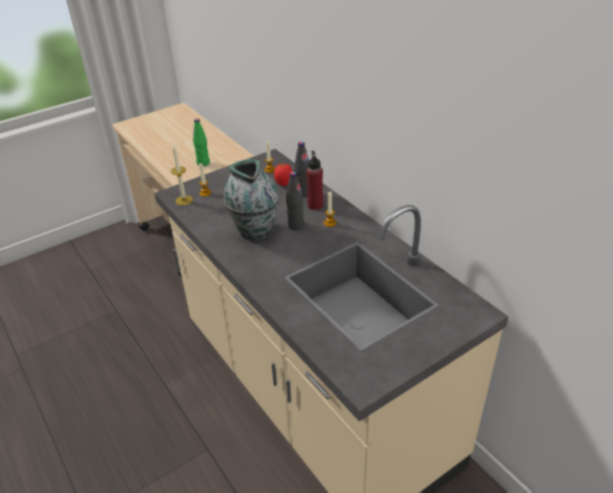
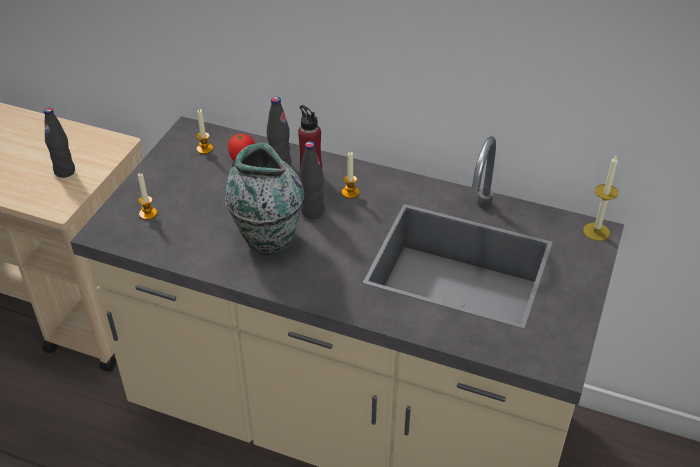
camera: 35 degrees left, 5 degrees up
(184, 200) = (128, 235): candle -> candle (596, 231)
(203, 163) = (65, 171): green bottle -> black bottle

